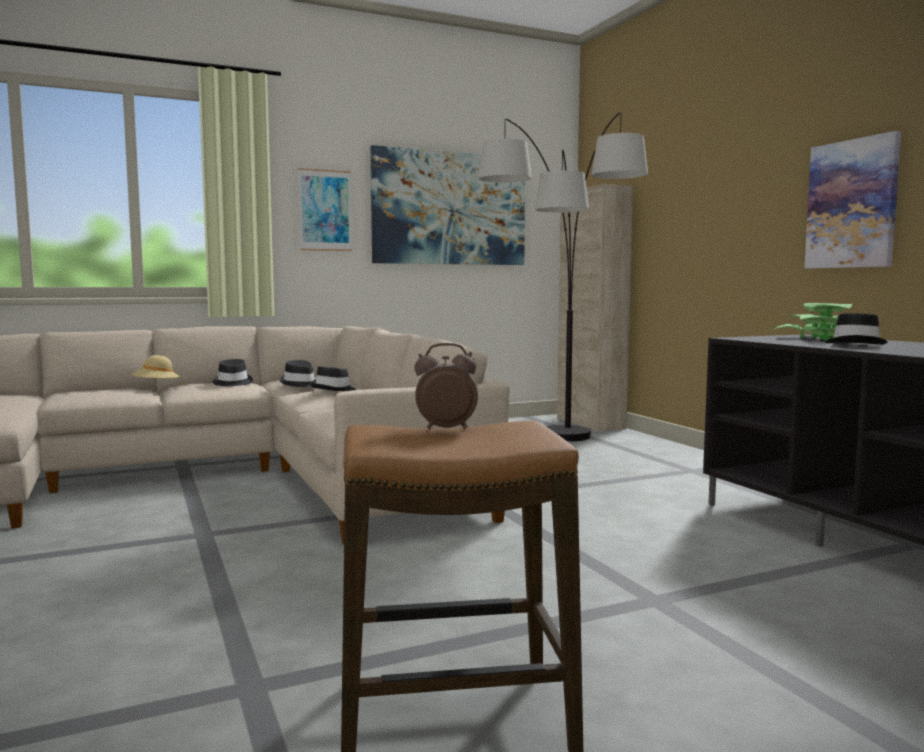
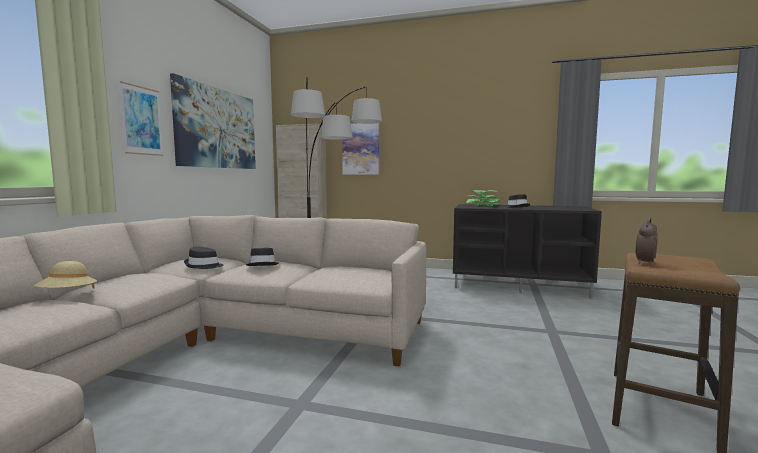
camera: 50 degrees left, 0 degrees up
(232, 383) = (142, 276): black hat -> none
(852, 204) = (466, 147): picture -> picture (361, 149)

